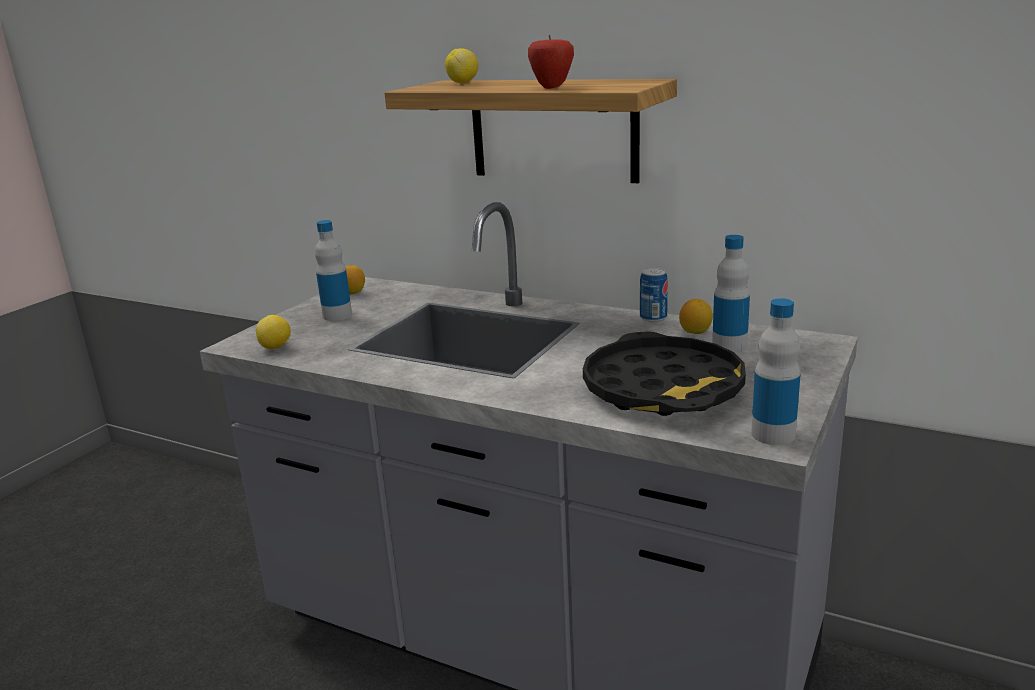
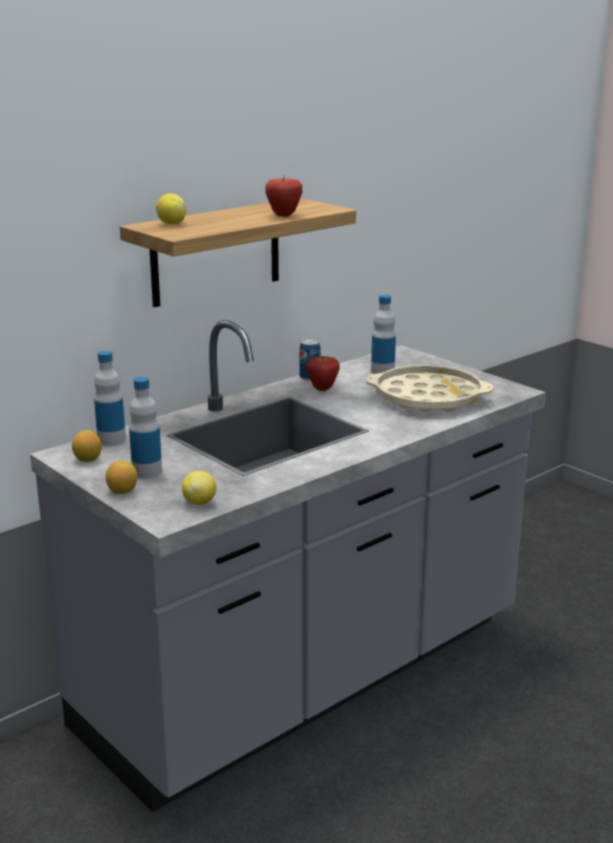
camera: 70 degrees left, 0 degrees up
(623, 331) = (322, 389): none -> apple
(663, 388) = (428, 398): black tray -> beige tray
(695, 332) = (349, 373): lemon -> lemon (122, 491)
(773, 434) = (508, 389): bottle -> bottle (111, 440)

